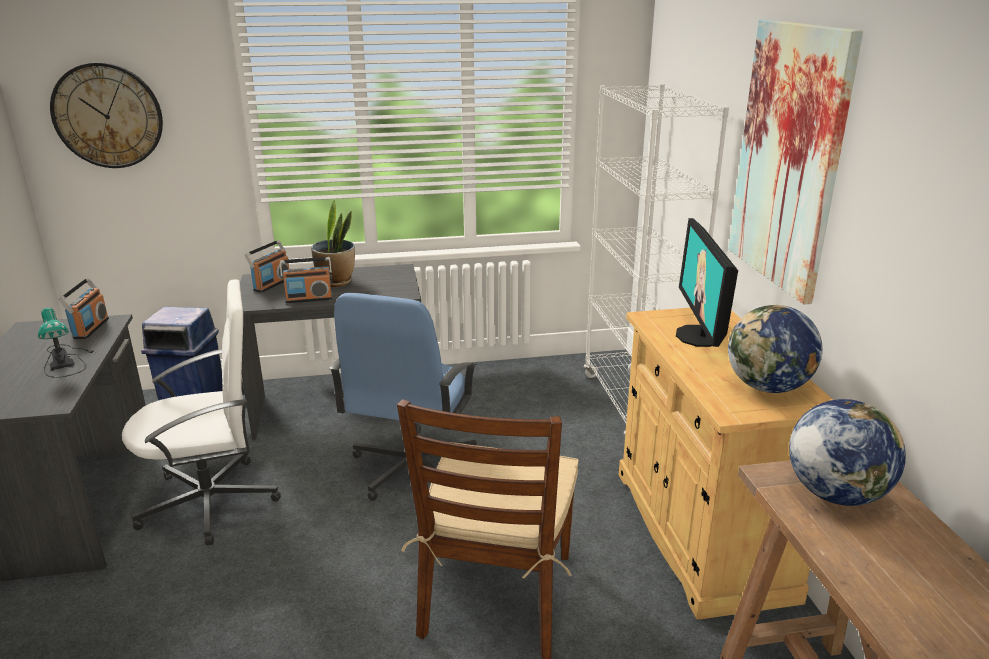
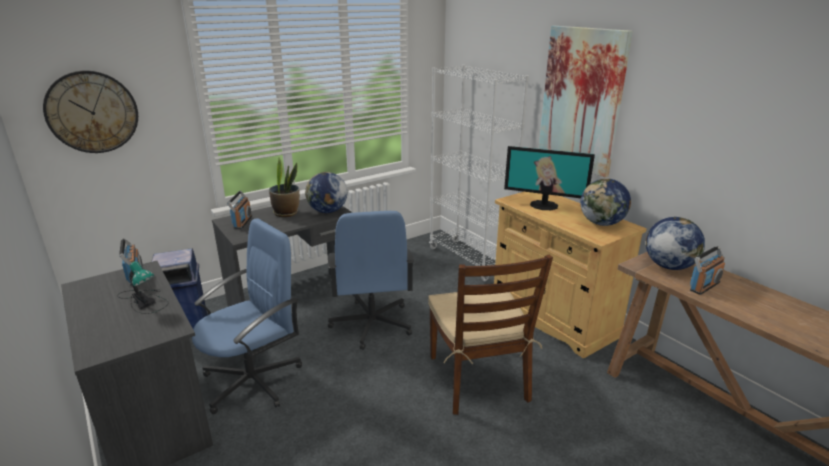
camera: 25 degrees left, 0 degrees up
(212, 501) = (254, 380): white office chair -> blue office chair
(309, 299) = (281, 227): radio -> radio (704, 286)
(388, 288) = (327, 211): none -> globe
(699, 336) = (544, 205): monitor -> monitor turned 45 degrees counterclockwise

